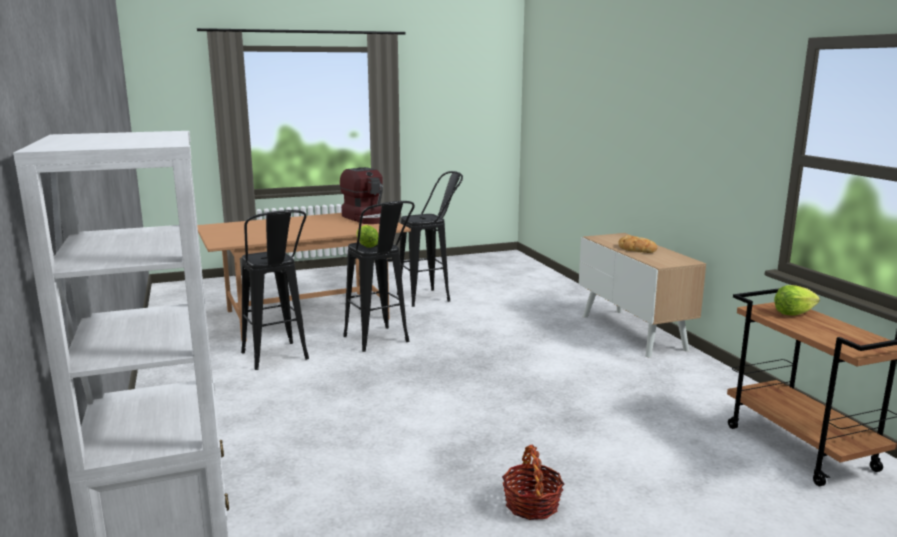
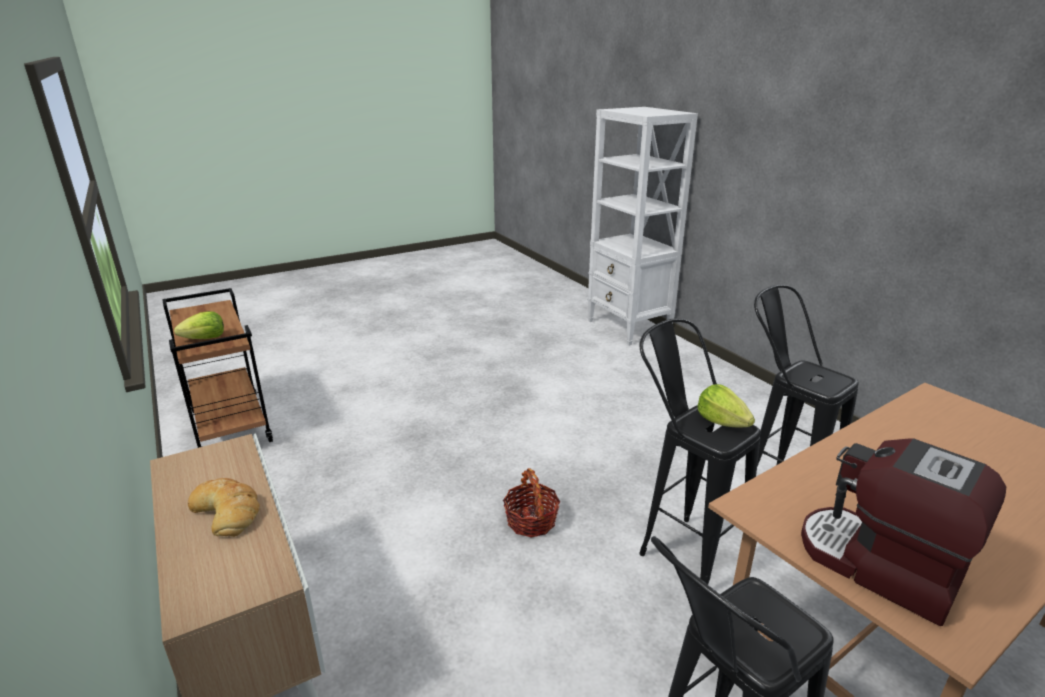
camera: 170 degrees right, 10 degrees up
(531, 505) = (459, 370): basket -> basket (531, 521)

